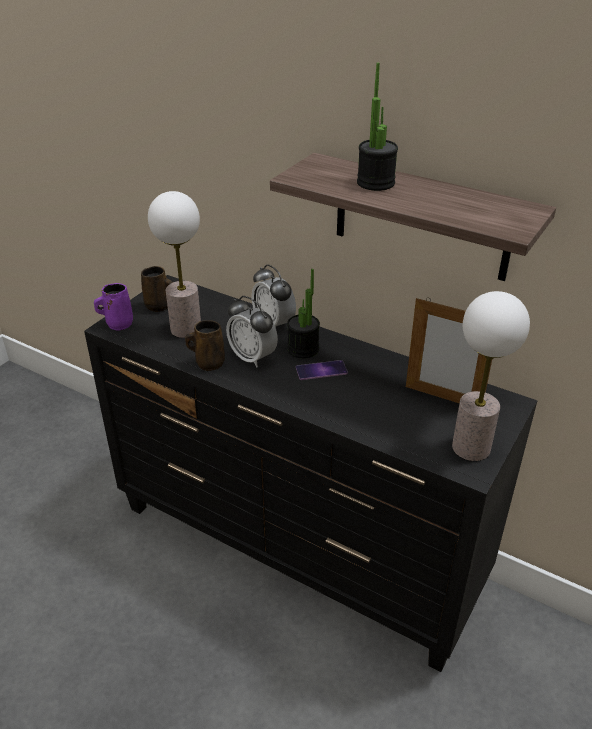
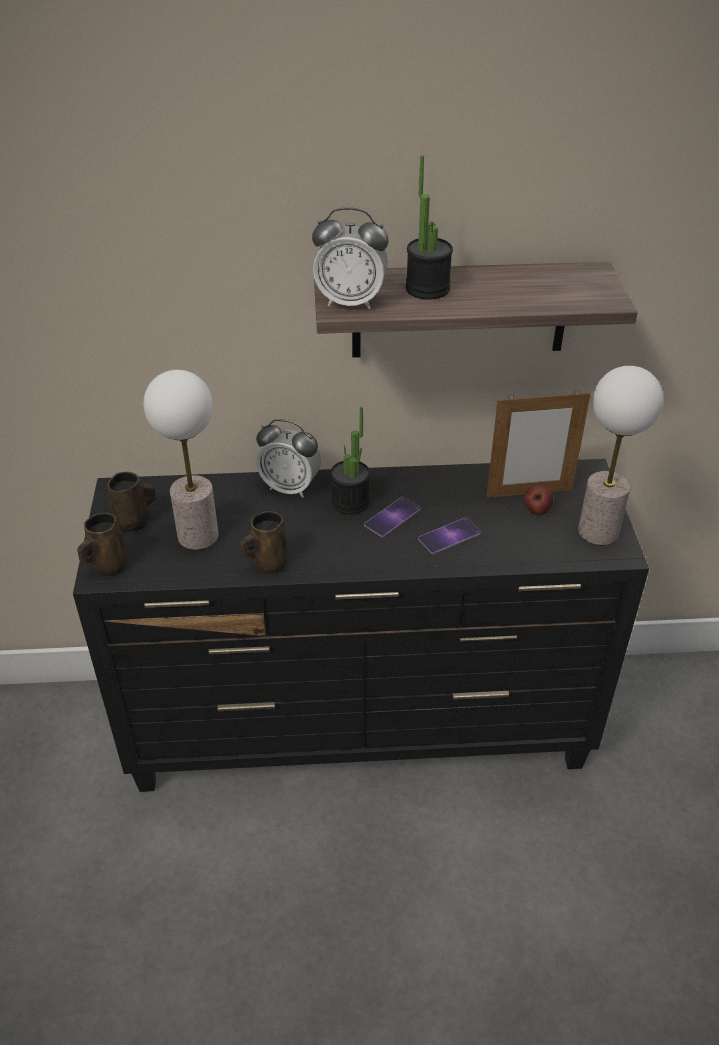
camera: 35 degrees left, 5 degrees up
(118, 324) = (108, 566): purple mug -> brown mug
(252, 357) = (308, 535): alarm clock -> alarm clock (350, 302)
(348, 399) = (449, 536): none -> phone
(435, 411) = (536, 510): none -> apple

